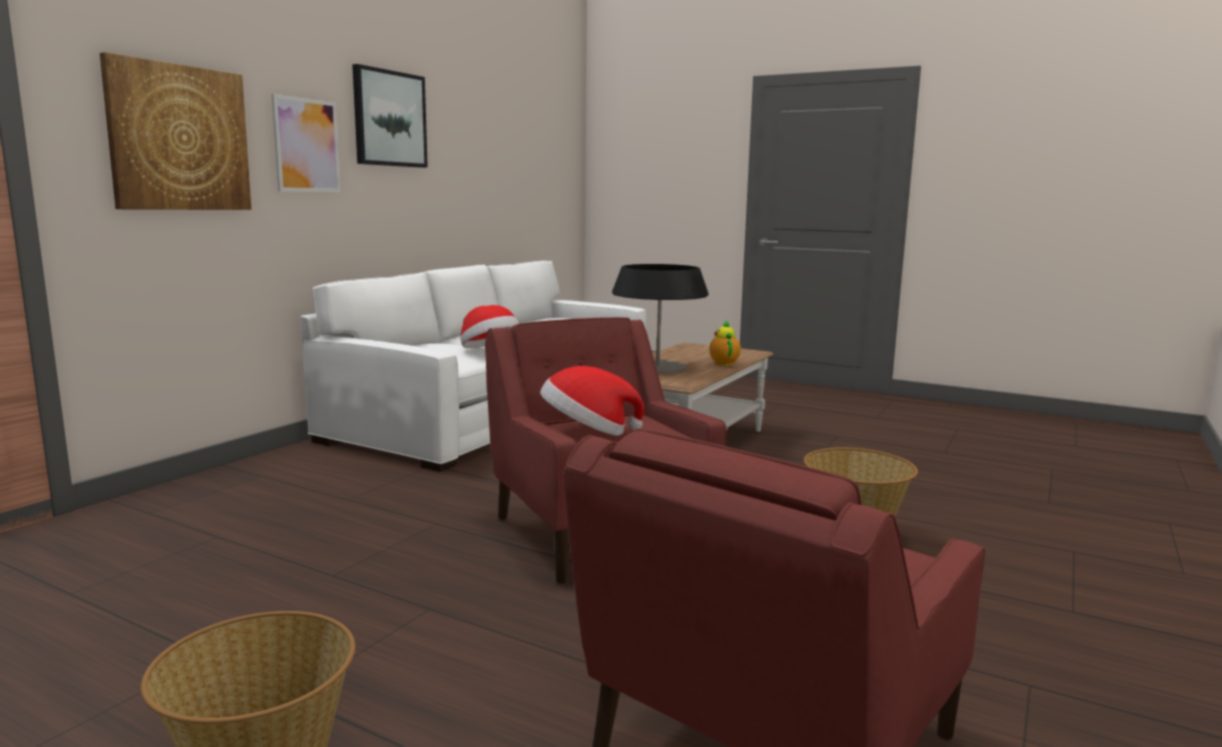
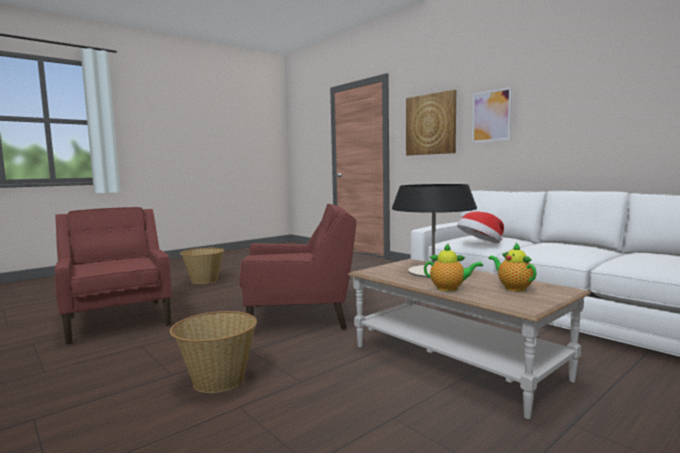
camera: 110 degrees right, 5 degrees down
(389, 119) = (558, 85): picture -> none
(587, 432) = (287, 256): hat -> none
(699, 352) = (513, 288): none -> teapot

